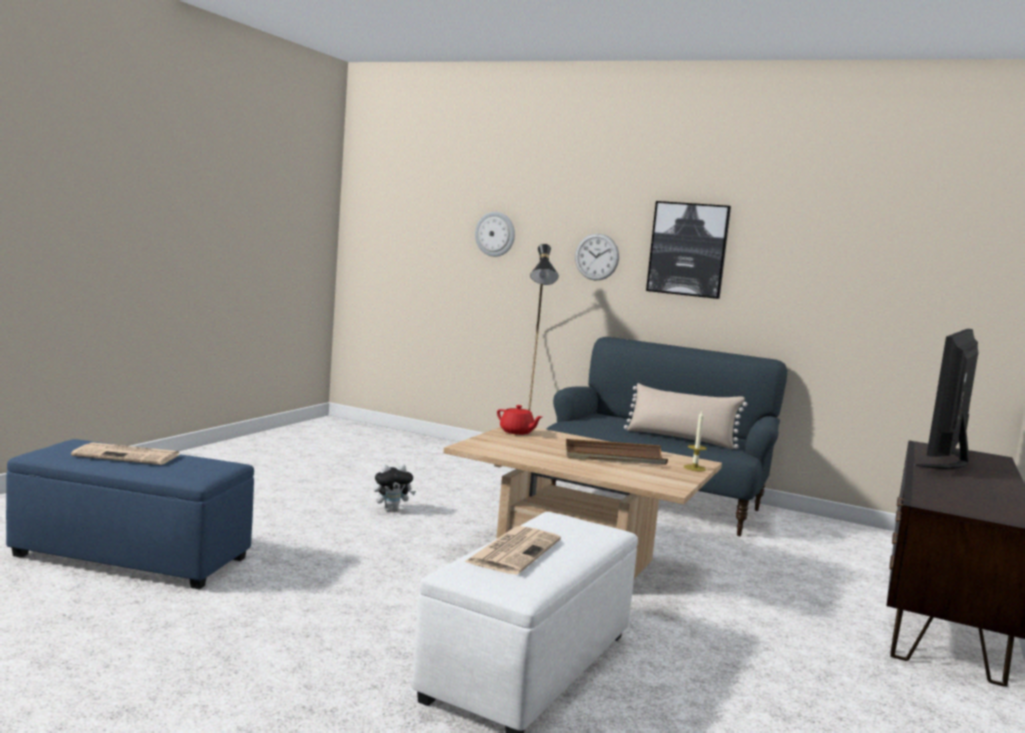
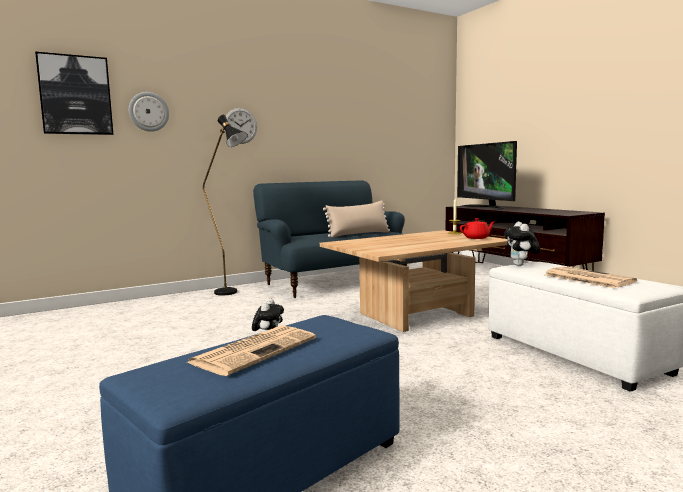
camera: 55 degrees left, 0 degrees up
(517, 432) = (349, 243): red teapot -> red teapot (477, 238)
(567, 521) = (521, 265): none -> plush toy
(614, 456) = (423, 238): brown tray -> none
(688, 249) = (301, 116): picture -> picture (75, 95)

